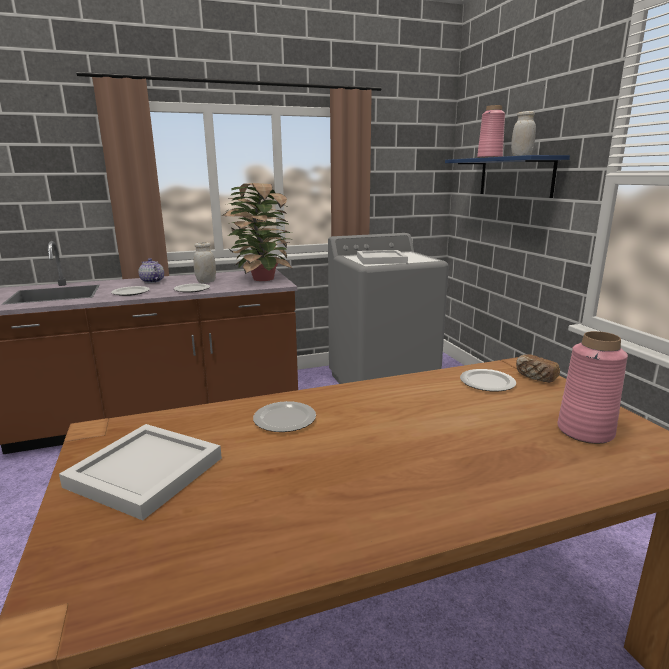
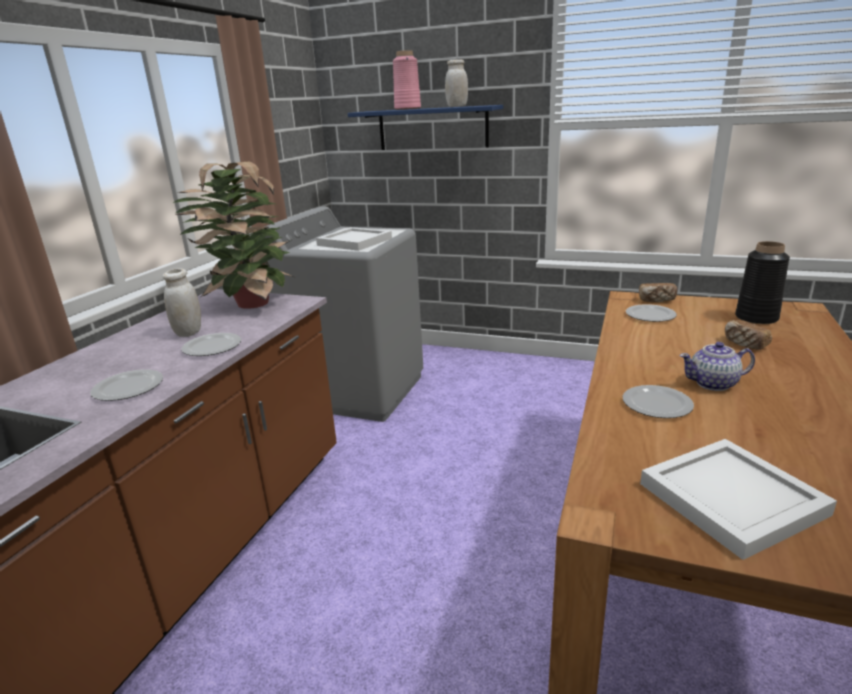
camera: 50 degrees left, 5 degrees up
(152, 281) = (91, 363): teapot -> teapot (713, 384)
(486, 435) = (744, 344): none -> bread
(585, 431) = (756, 317): pink vase -> black vase

